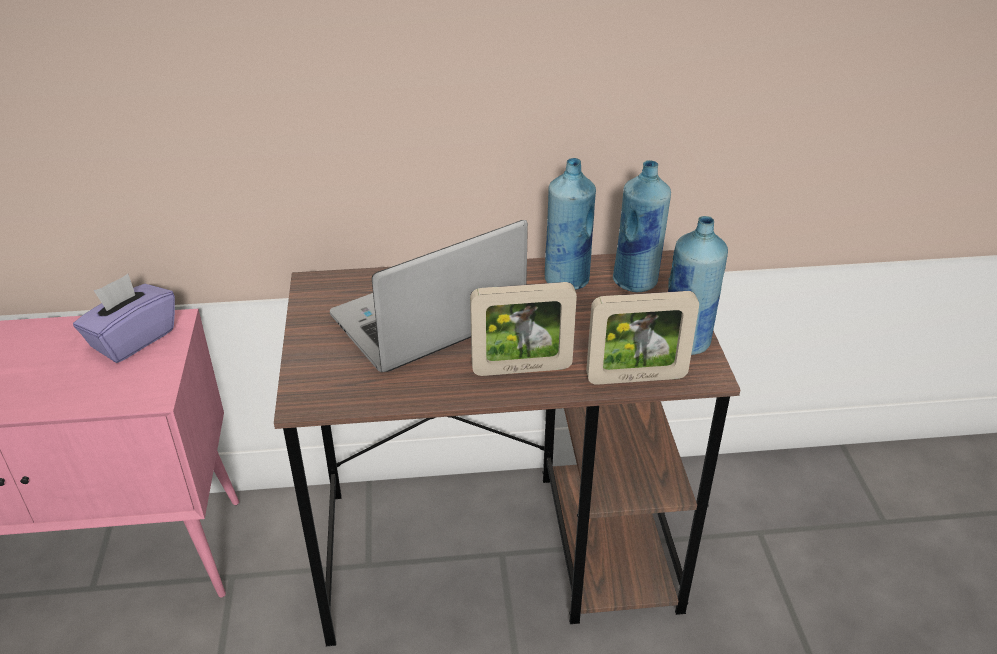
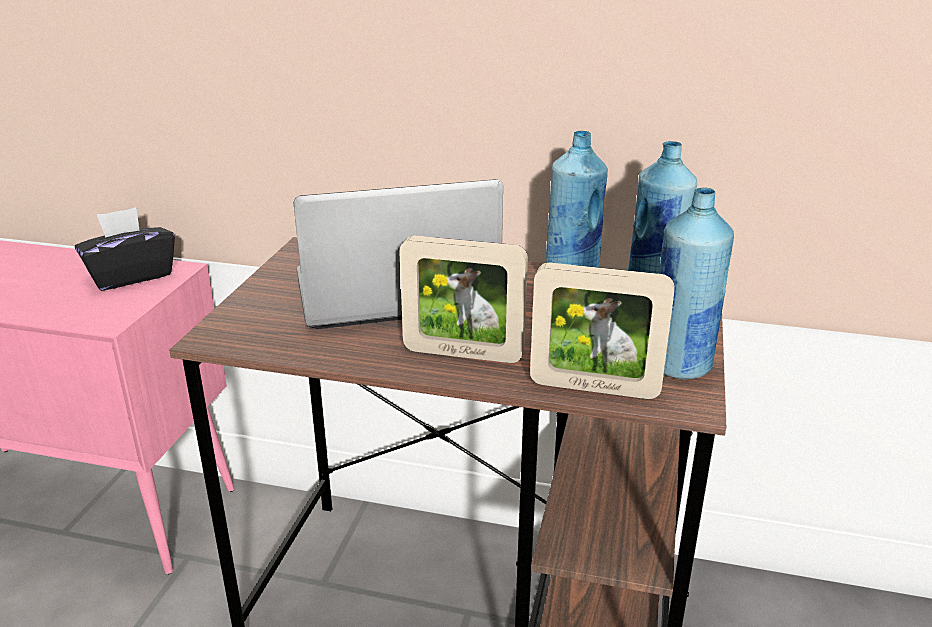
camera: 20 degrees right, 10 degrees down
(132, 339) = (131, 276): purple tissue box -> black tissue box

